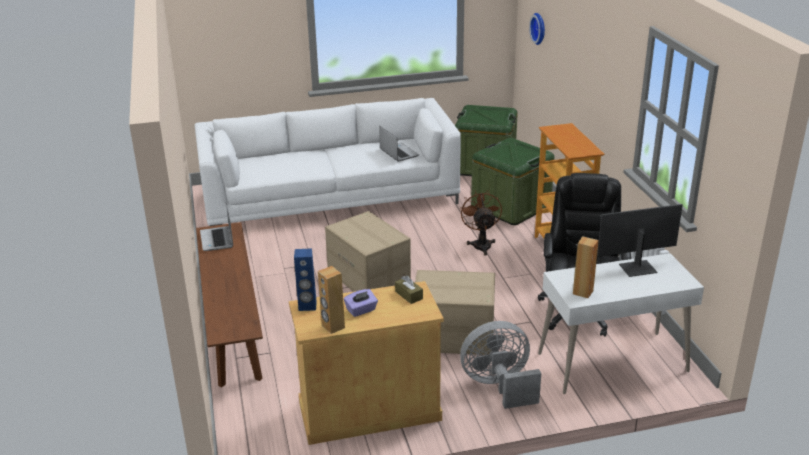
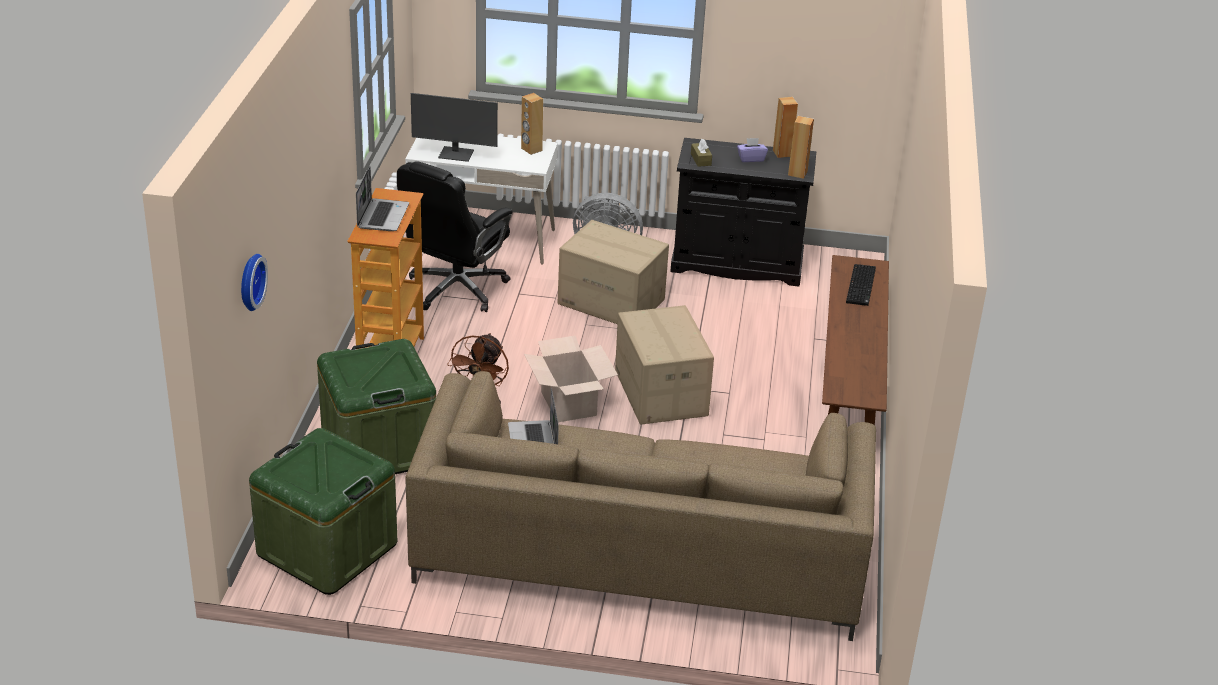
camera: 160 degrees left, 5 degrees up
(217, 240) = (859, 380): laptop -> laptop (382, 216)
(228, 311) = (862, 286): none -> keyboard
(307, 306) = (797, 173): blue speaker -> brown speaker
(330, 198) = (640, 554): white sofa -> brown sofa
(369, 411) = (737, 263): beige cabinet -> black cabinet
(425, 255) = (568, 403): none -> cardboard box

